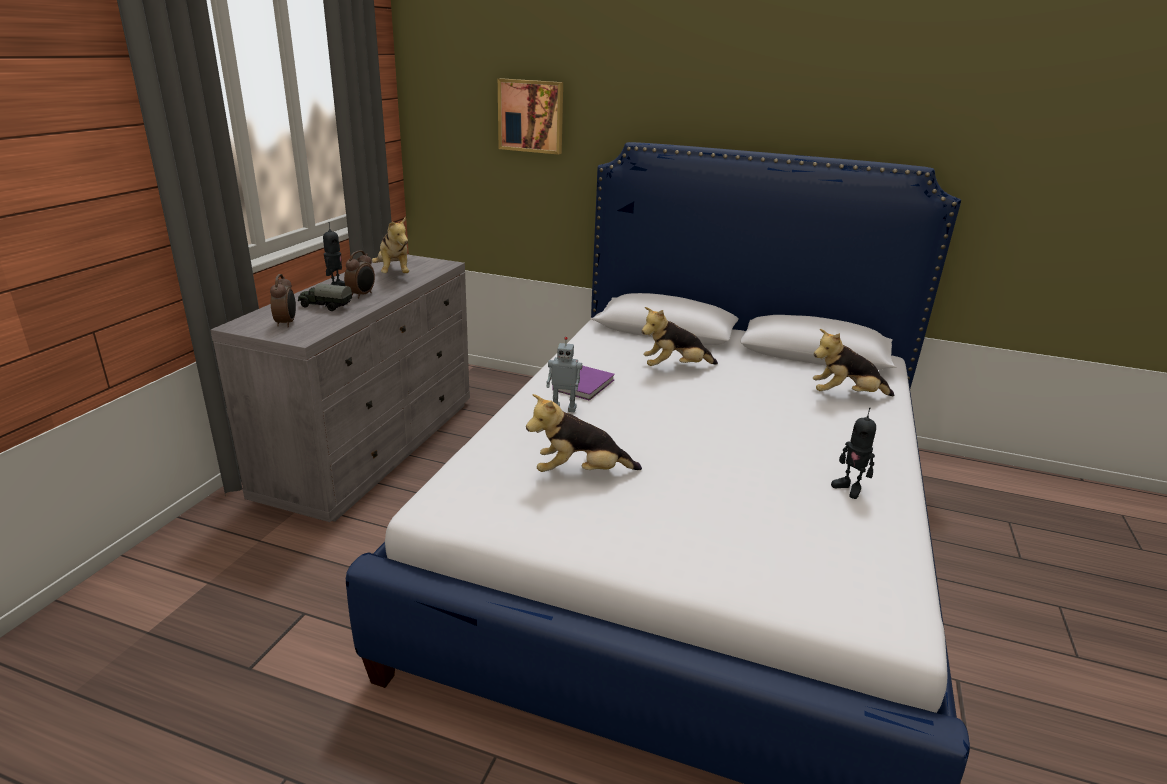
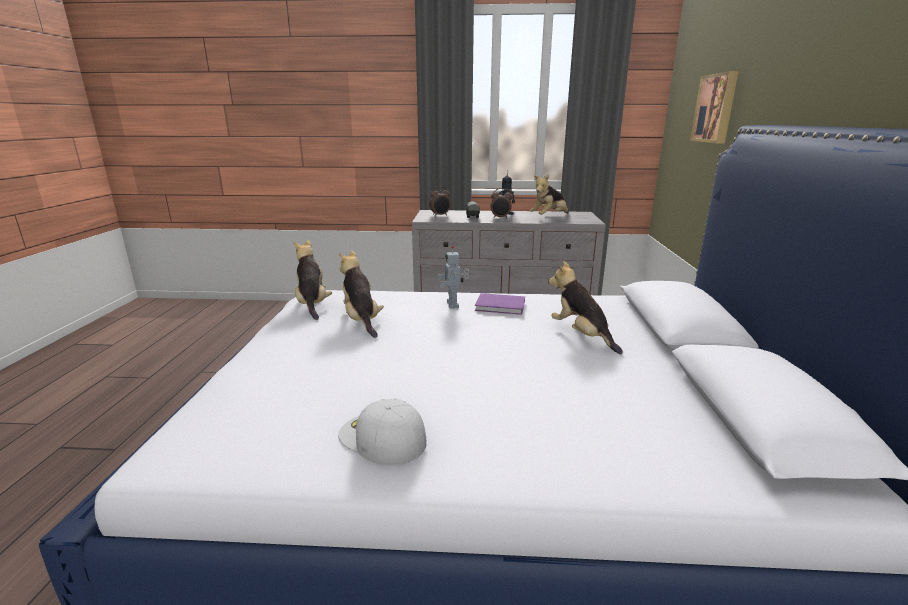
camera: 75 degrees right, 5 degrees down
(845, 395) = (636, 442): plush toy -> plush toy (312, 304)
(849, 488) = (381, 438): toy robot -> white cap

